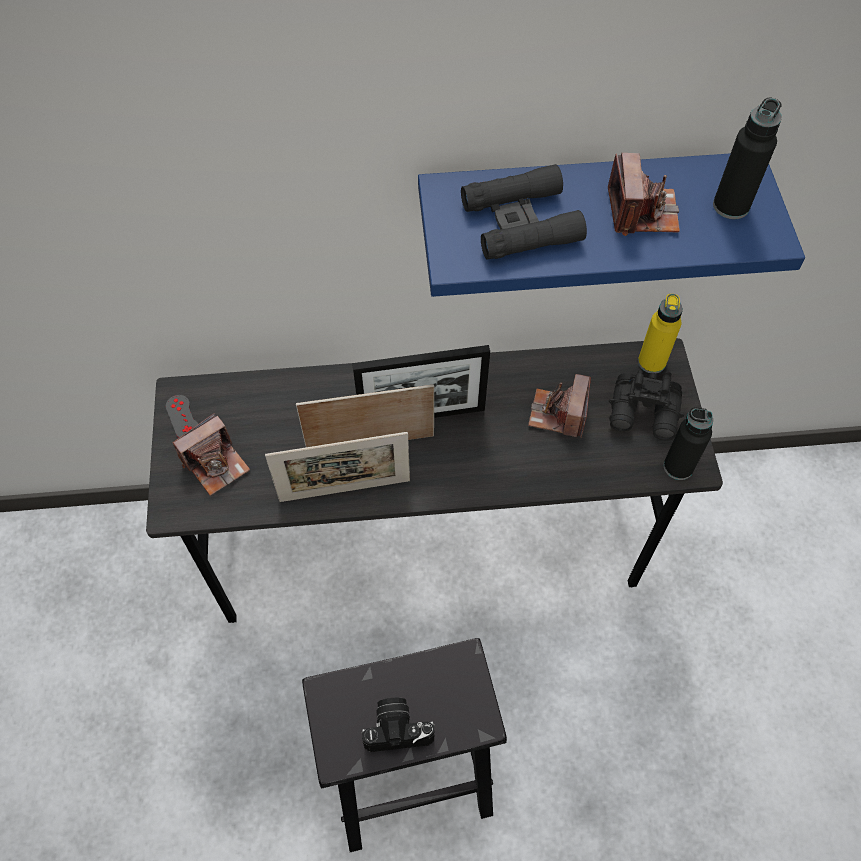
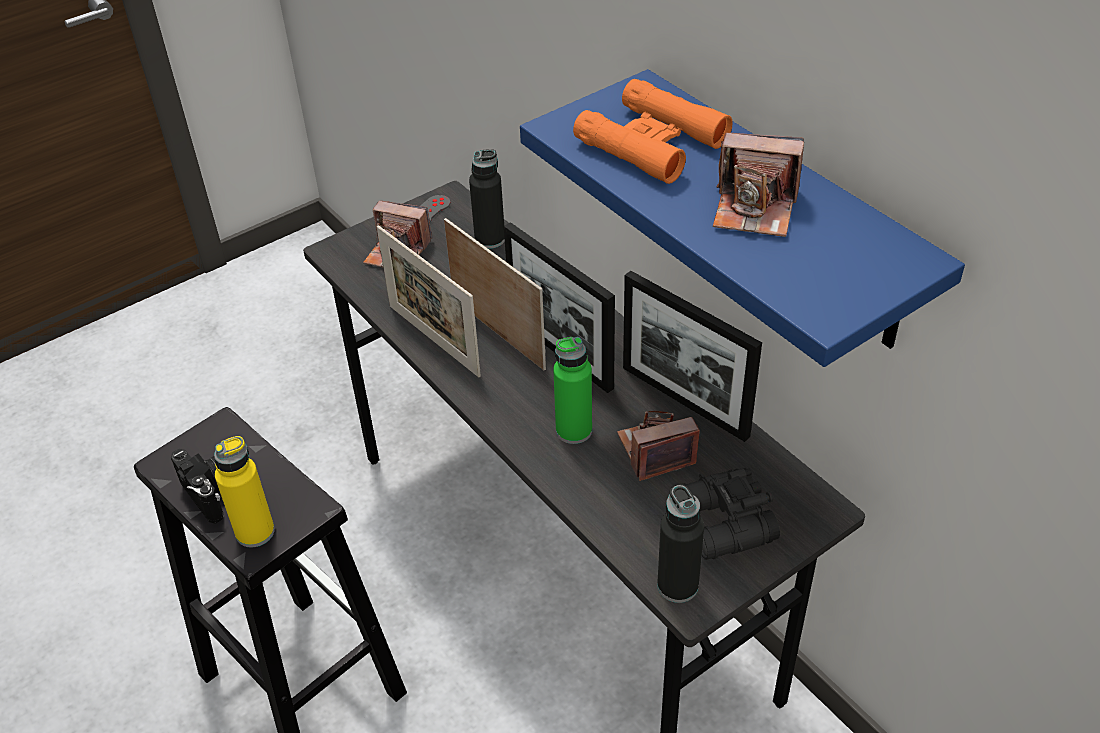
camera: 60 degrees right, 15 degrees down
(506, 450) = (574, 430): none -> green bottle
(521, 222) = (651, 143): black binoculars -> orange binoculars
(524, 371) = (684, 401): none -> picture frame
(642, 212) = (755, 209): camera -> camera turned 45 degrees clockwise
(651, 362) = (802, 501): yellow bottle -> yellow bottle (255, 532)
(731, 206) = (840, 266): black bottle -> black bottle (490, 239)

